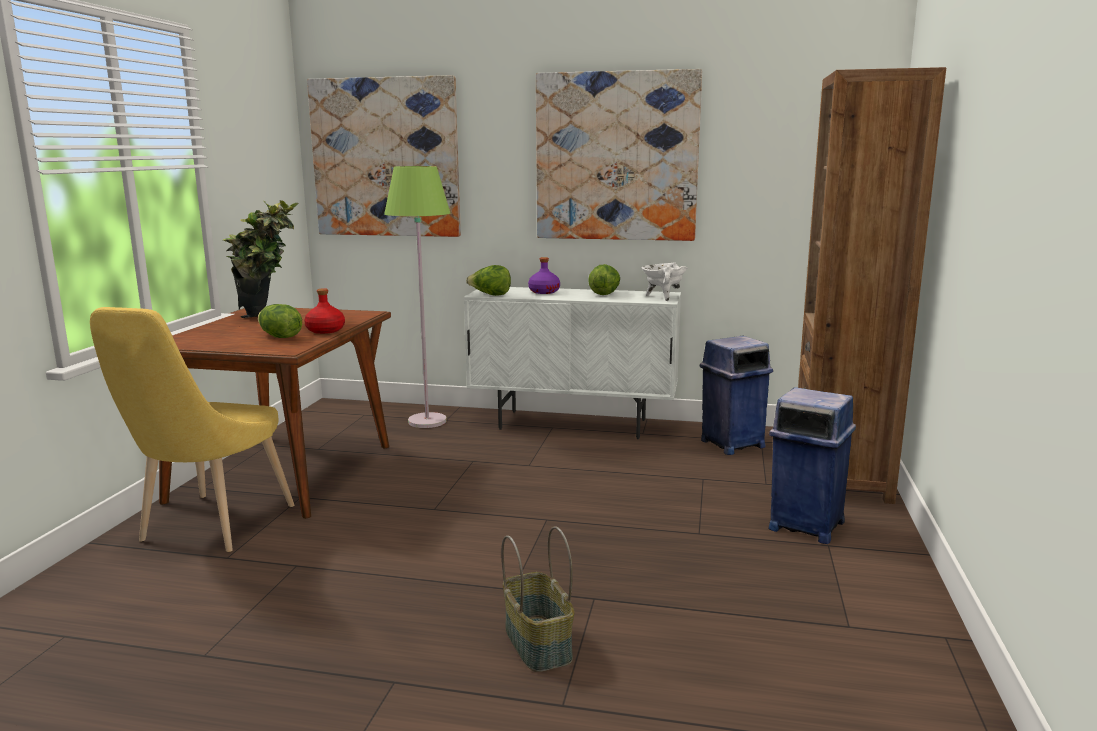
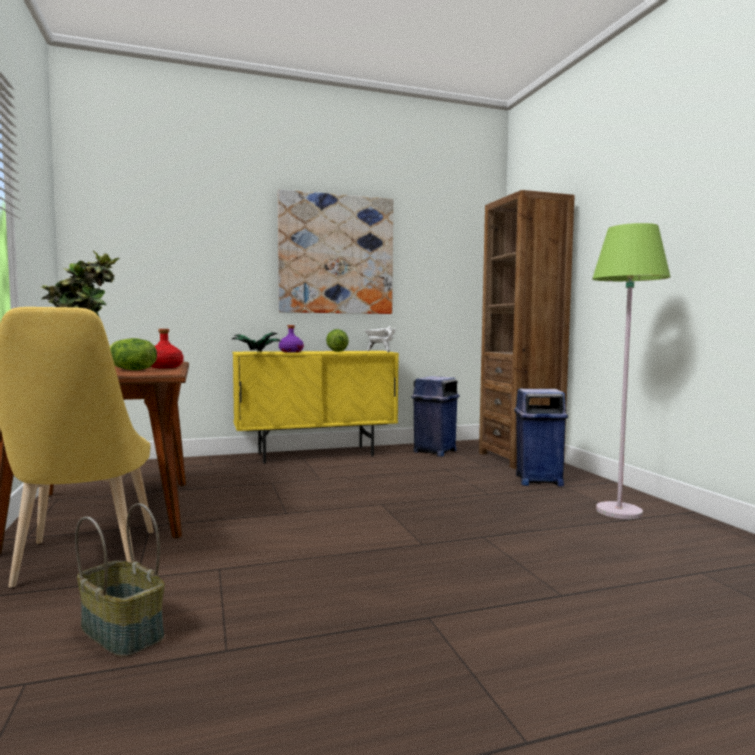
camera: 30 degrees left, 10 degrees down
(385, 158) = (145, 245): picture -> none
(427, 421) = (195, 466): green floor lamp -> green floor lamp (618, 511)
(490, 295) = (255, 353): lettuce -> potted plant
(539, 644) = (491, 568): basket -> basket (124, 632)
(573, 424) = (316, 455): white cabinet -> yellow cabinet

